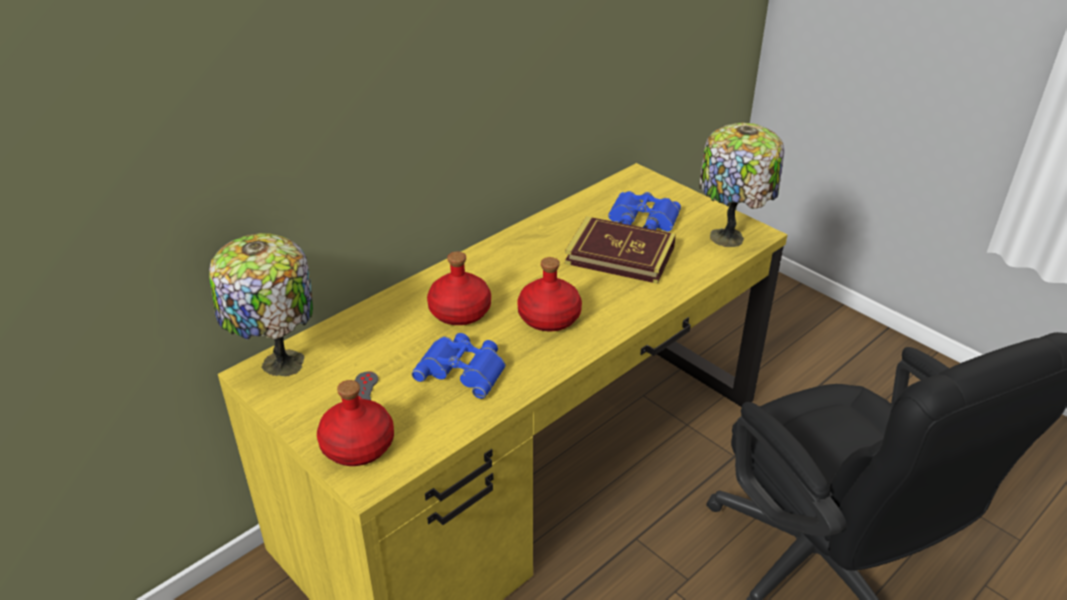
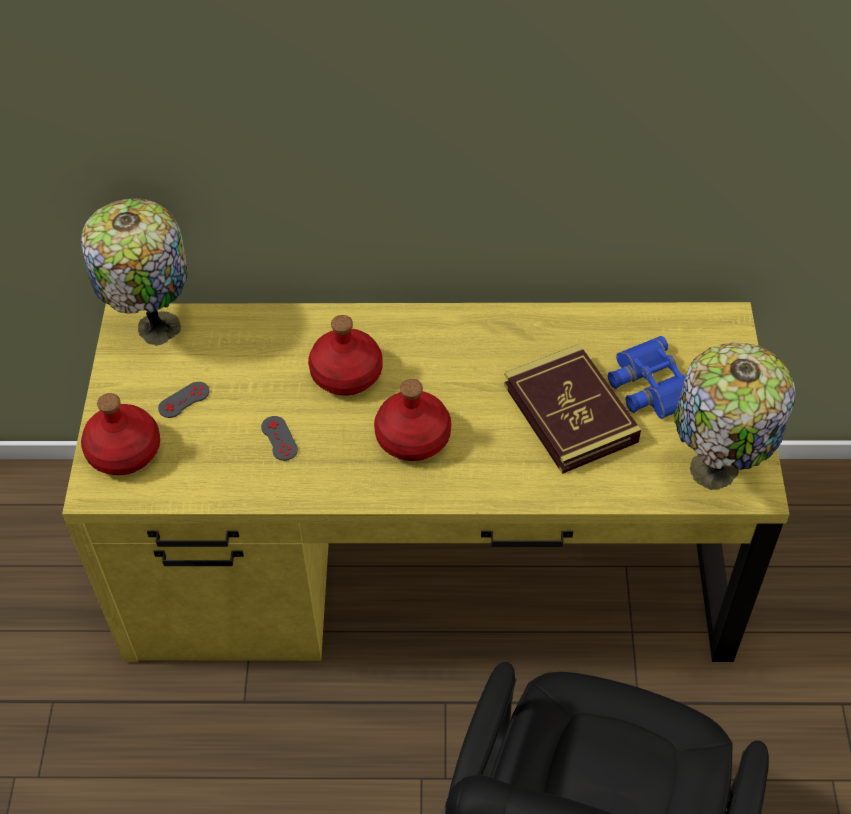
camera: 45 degrees right, 15 degrees up
(463, 369) = (279, 438): blue binoculars -> grey game controller

